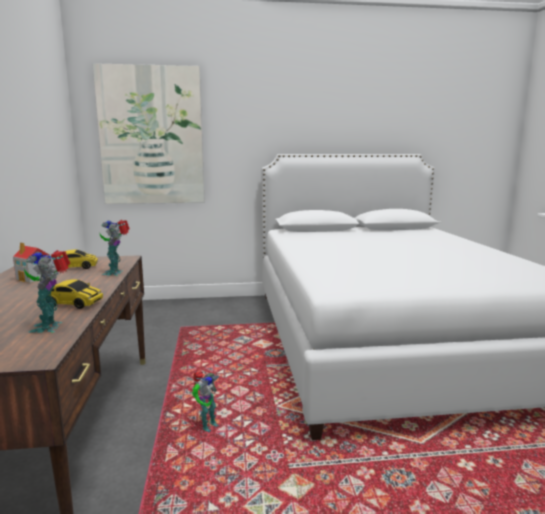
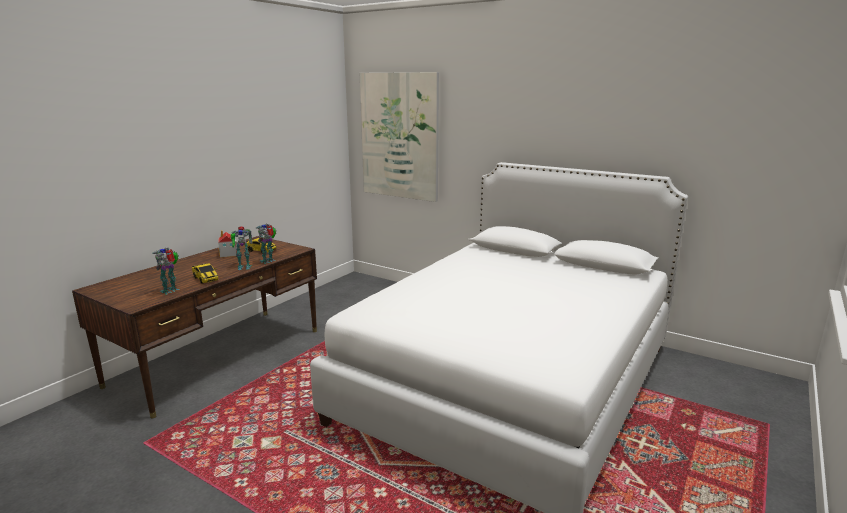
camera: 40 degrees right, 5 degrees up
(207, 427) = (284, 388): toy robot -> toy robot (243, 266)

